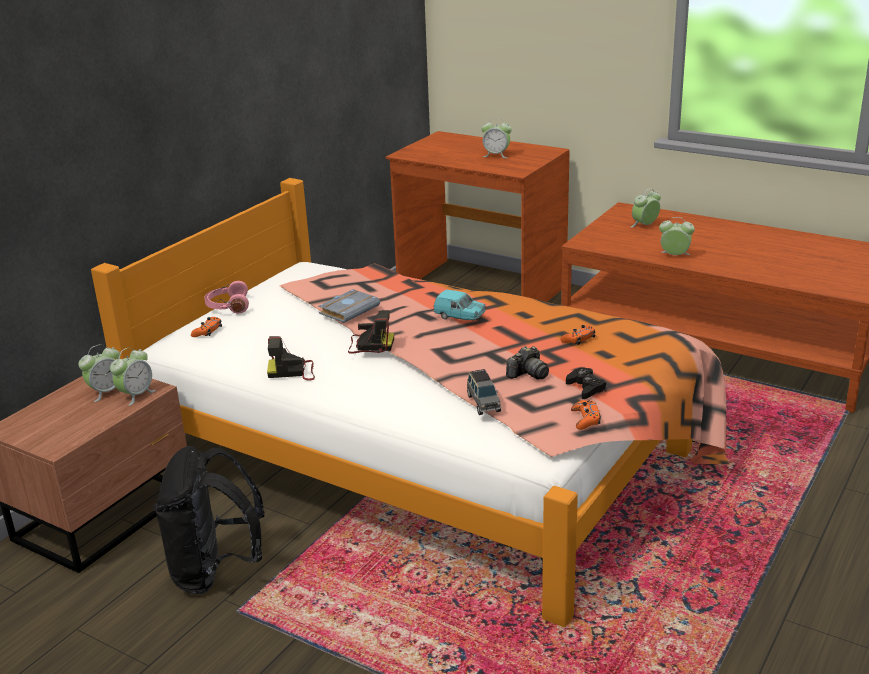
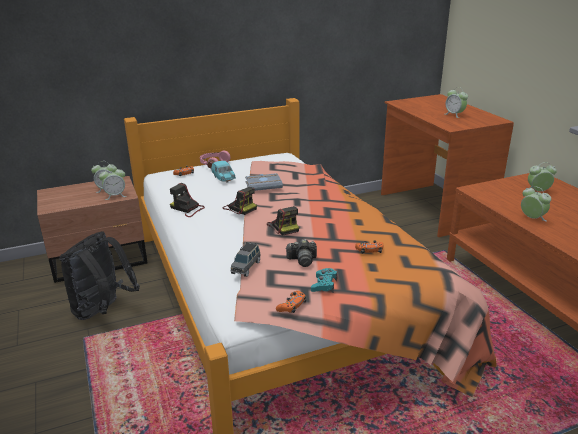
camera: 35 degrees right, 0 degrees up
(456, 347) = (283, 226): none -> camera
(459, 317) = (314, 209): turquoise toy car -> turquoise toy car (223, 178)
(586, 388) = (324, 284): black game controller -> turquoise game controller

